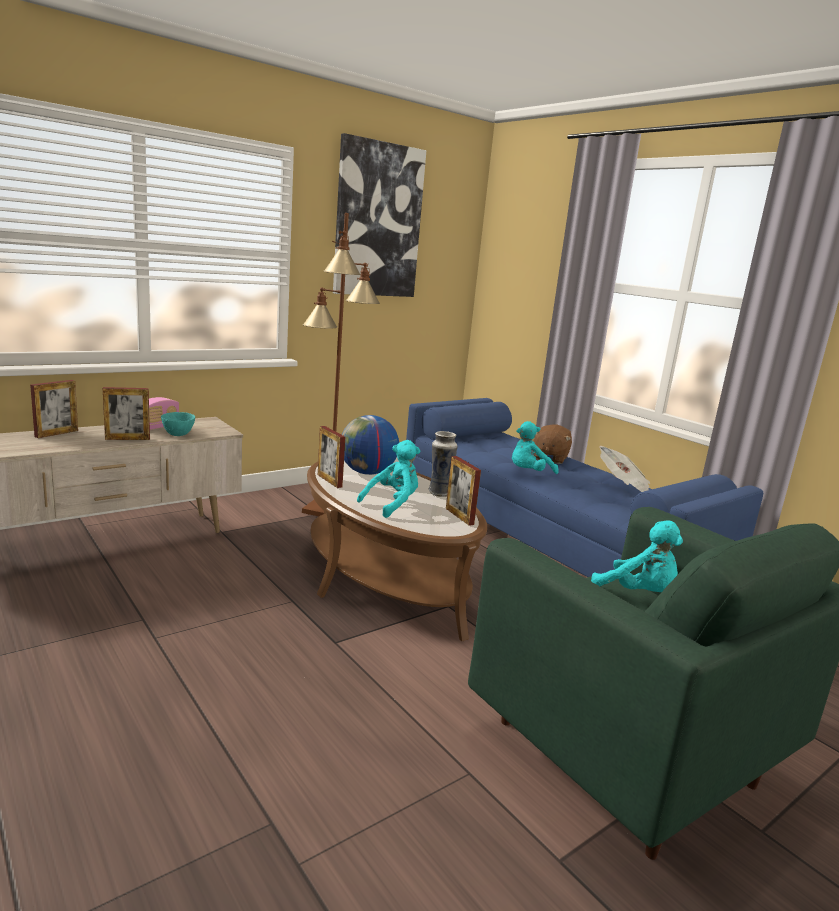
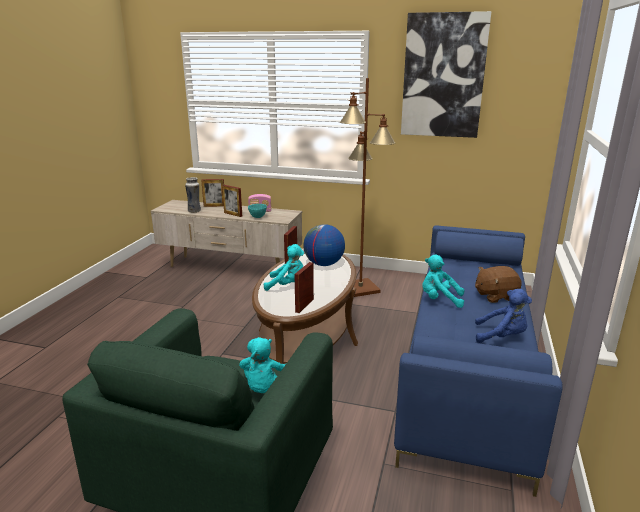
camera: 55 degrees right, 5 degrees up
(439, 493) = (332, 289): vase -> vase (194, 211)
(623, 485) = (502, 336): newspaper -> blue plush toy

